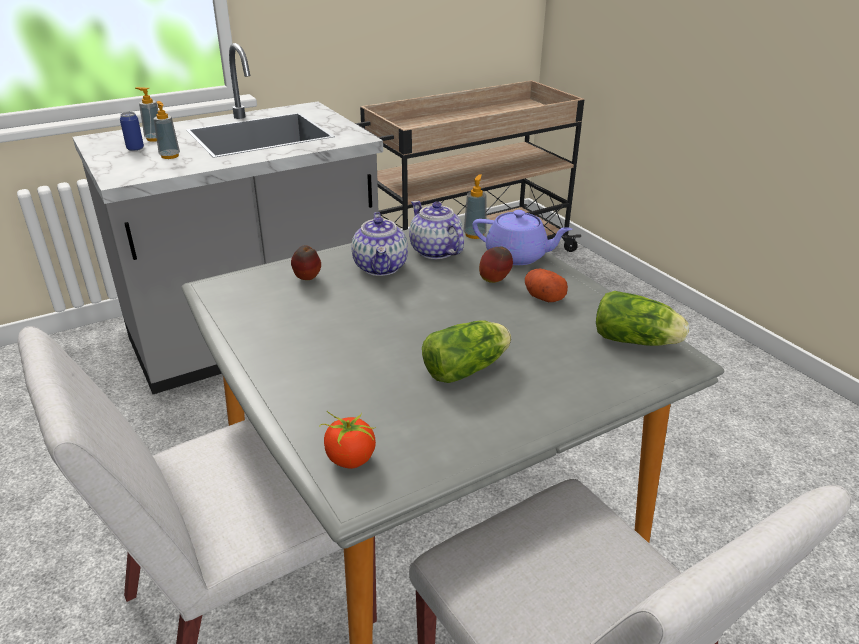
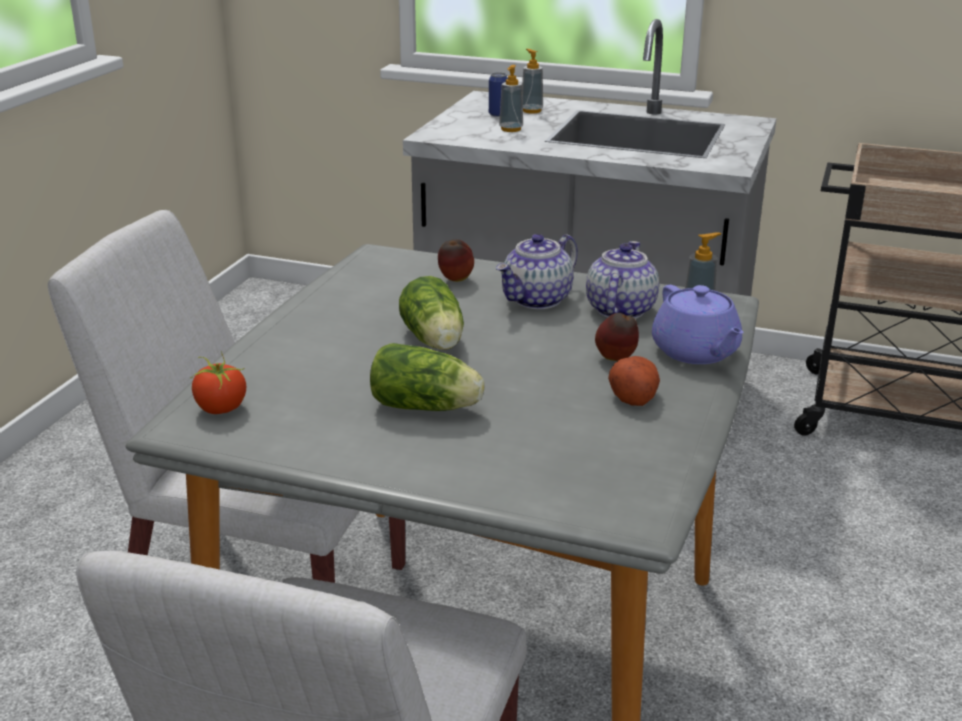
camera: 50 degrees right, 5 degrees down
(638, 341) = (634, 480): lettuce -> lettuce (434, 341)

